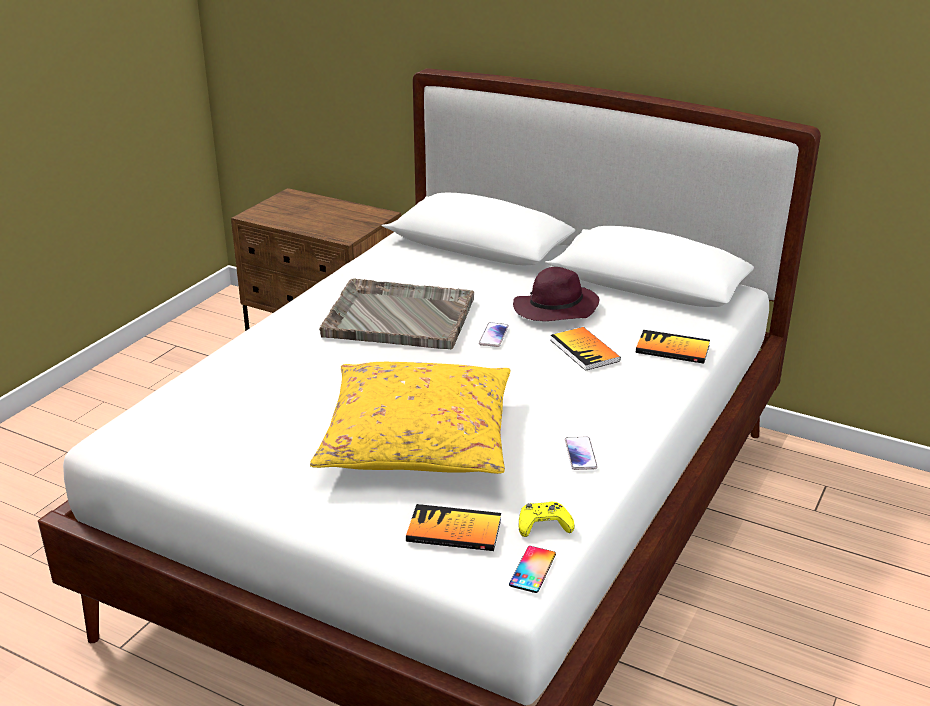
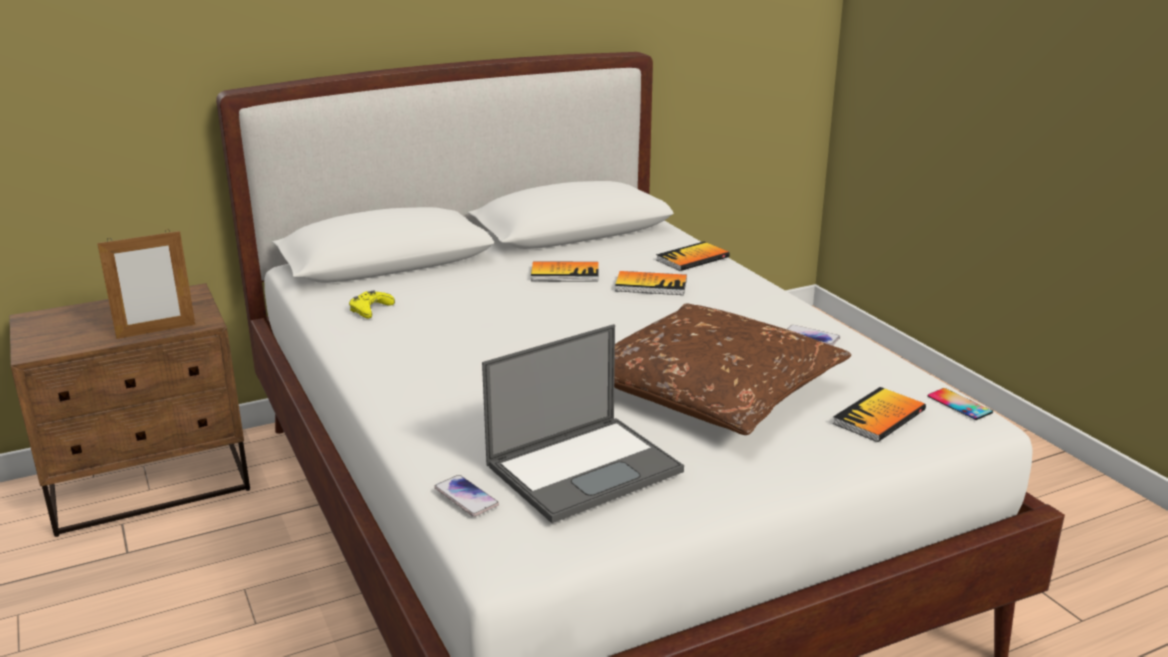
camera: 55 degrees left, 5 degrees down
(236, 426) = (585, 467): none -> laptop
(316, 231) = (156, 331): none -> picture frame
(397, 317) = (474, 333): grey tray -> none
(417, 439) = (711, 390): yellow pillow -> brown pillow
(493, 335) = (573, 308): phone -> phone (466, 497)
(544, 525) = (900, 381): yellow game controller -> yellow game controller (370, 309)
(555, 310) = (565, 274): purple hat -> book

